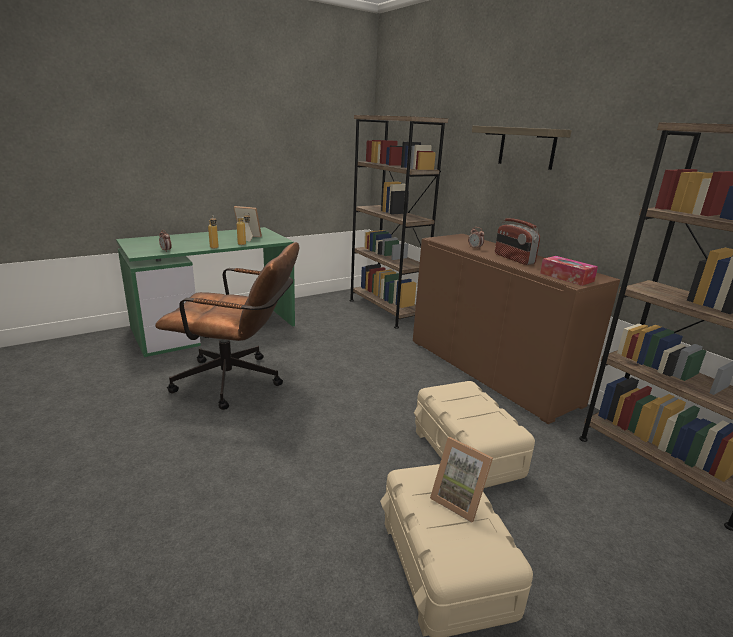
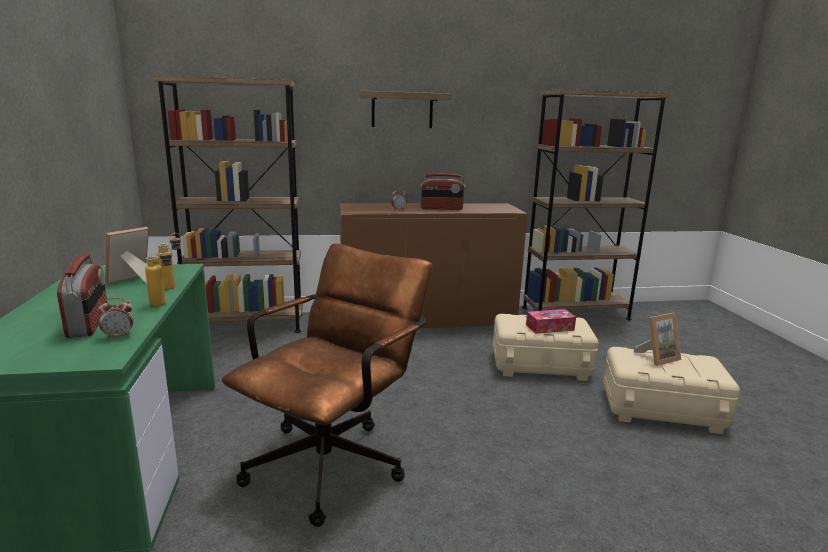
camera: 65 degrees left, 5 degrees down
(181, 244) = (89, 323): none -> radio
(566, 277) = (498, 209): tissue box -> tissue box (549, 327)

